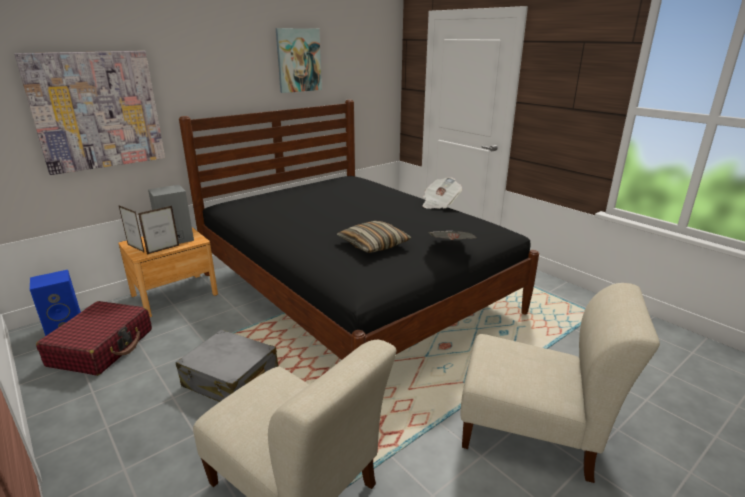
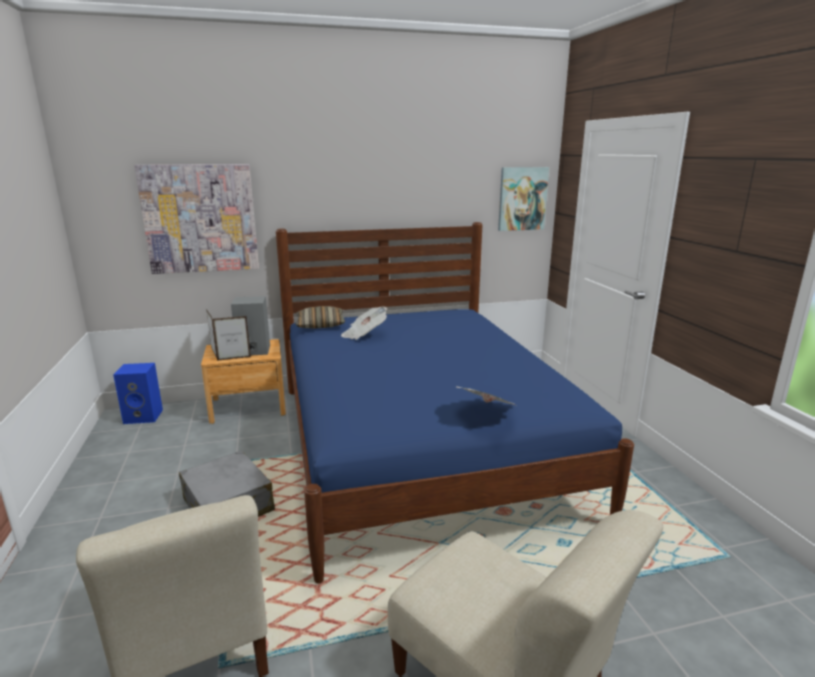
camera: 25 degrees right, 5 degrees down
(102, 347) = (154, 442): red suitcase -> none
(298, 60) = (417, 176): picture -> picture (522, 199)
(354, 292) = (419, 445): black bed -> blue bed
(373, 244) = (401, 390): pillow -> pillow (320, 325)
(439, 204) = (533, 356): newspaper -> newspaper (364, 335)

